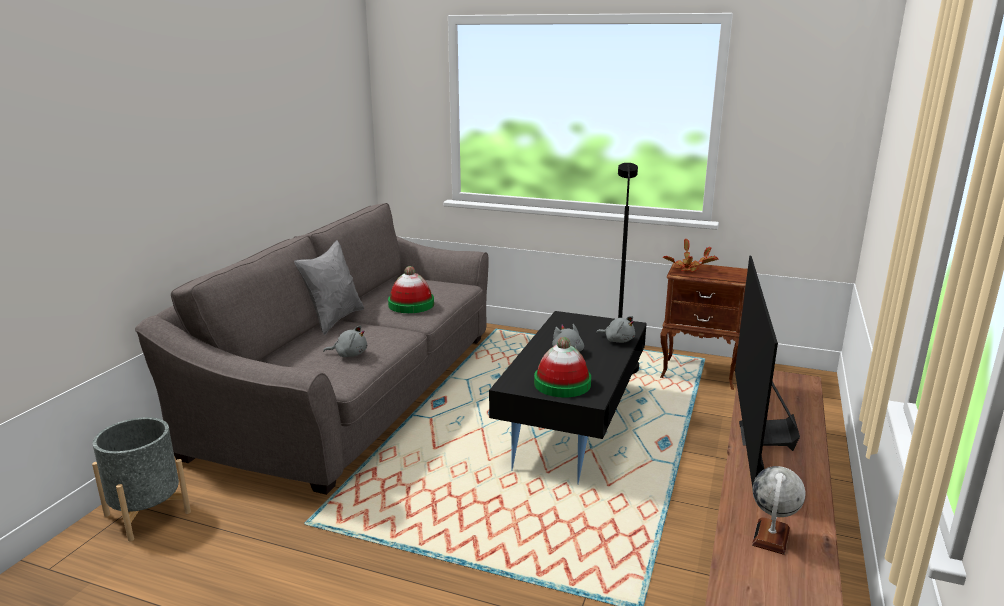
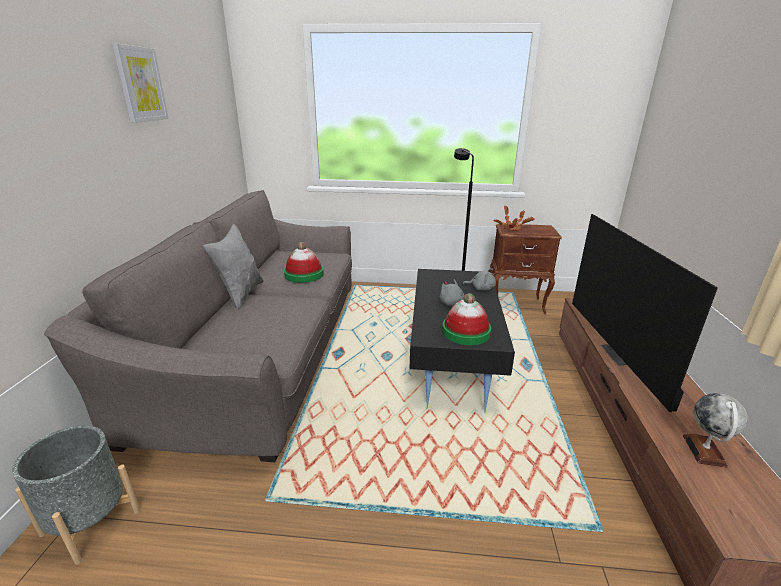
camera: 15 degrees left, 5 degrees up
(256, 95) = (140, 84): none -> picture
(349, 354) = (272, 327): grey plush toy -> none

